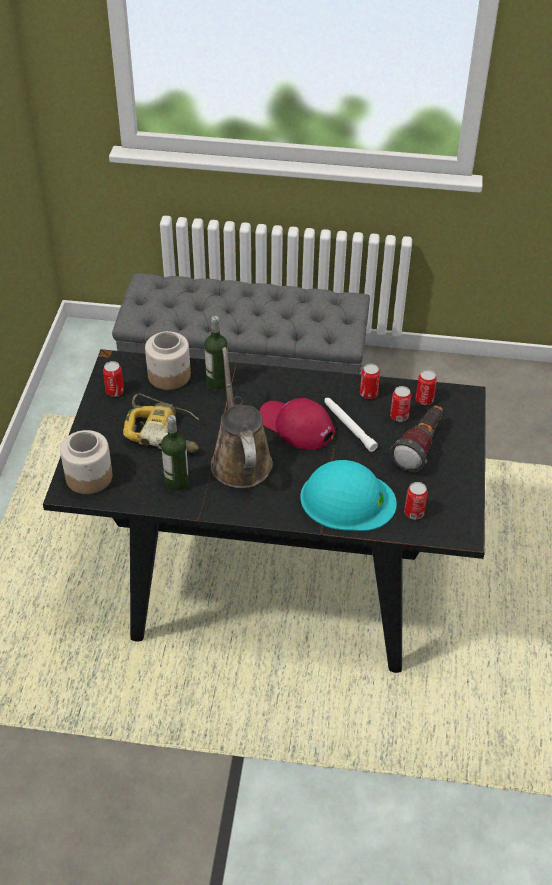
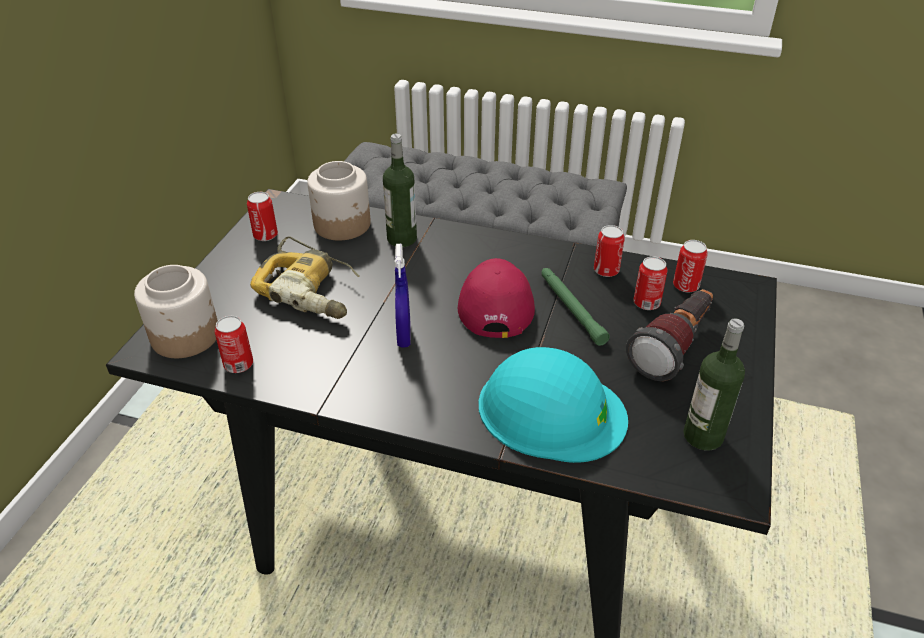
camera: 10 degrees right, 5 degrees down
(176, 483) = (303, 357): bottle -> bottle (703, 436)
(240, 459) = (404, 336): brown watering can -> blue spray bottle
(296, 426) = (495, 301): red cap -> red cap turned 45 degrees clockwise
(348, 426) = (571, 308): white flashlight -> green flashlight
(414, 513) = (655, 443): can -> can (238, 364)

